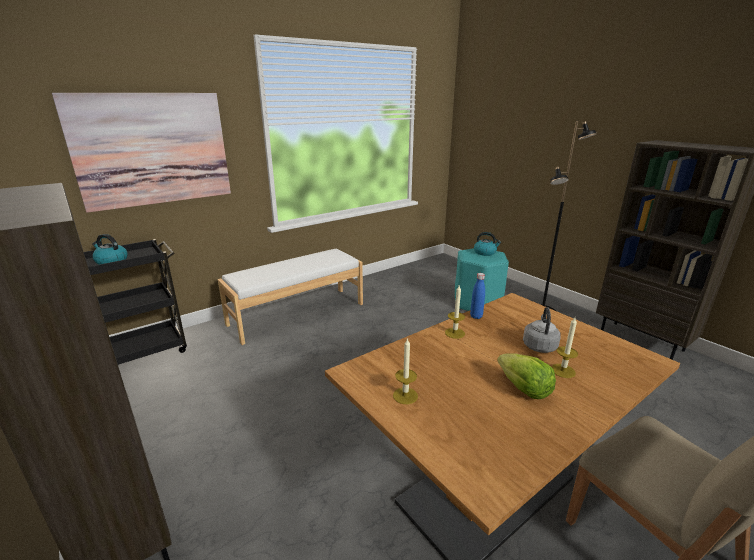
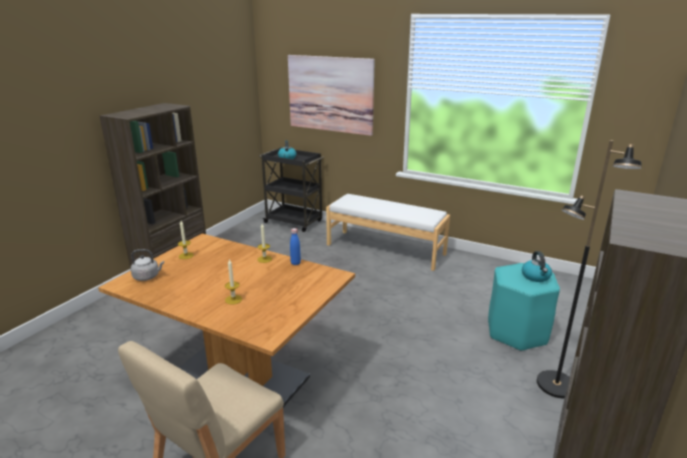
camera: 65 degrees right, 0 degrees up
(523, 389) = (205, 287): lettuce -> none
(539, 345) = (264, 289): grey kettle -> grey kettle (148, 277)

